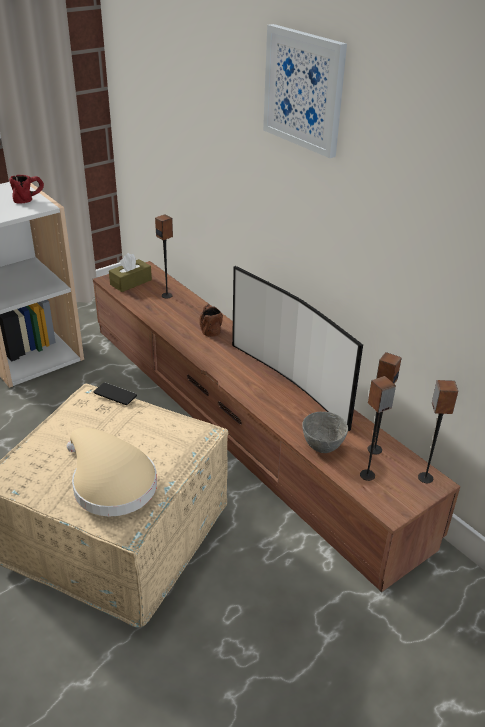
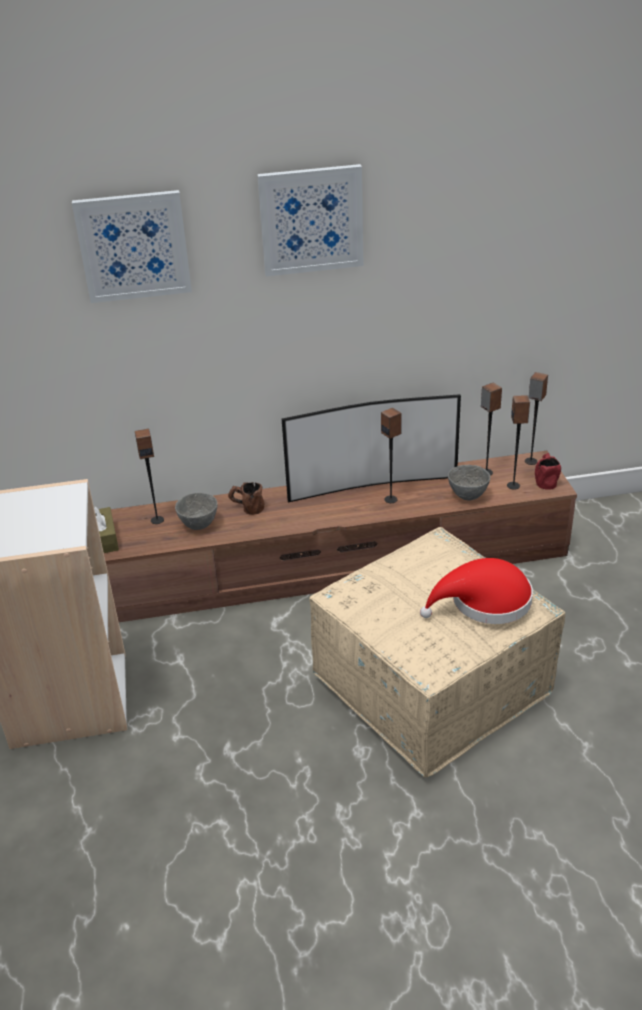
camera: 60 degrees left, 0 degrees up
(29, 199) = (38, 499): red mug -> red mug (545, 480)
(110, 483) = (484, 602): beige hat -> red hat
(115, 394) = (354, 575): phone -> none
(172, 314) = (198, 525): none -> grey bowl
(199, 61) = (133, 246): none -> picture
(279, 399) = (391, 499): none -> speaker

